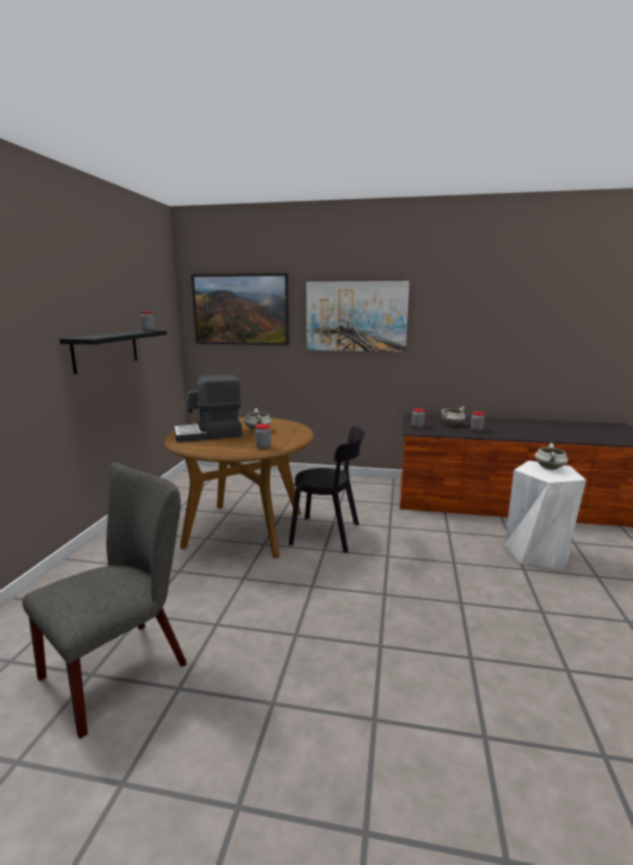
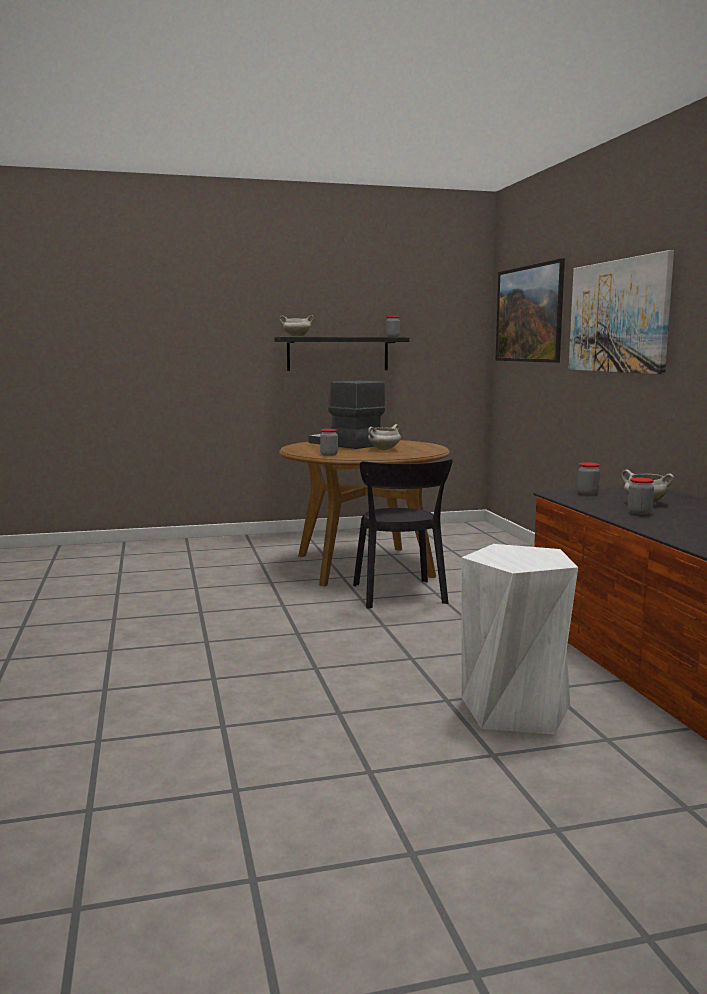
camera: 65 degrees right, 5 degrees down
(124, 666) = (131, 577): grey chair -> none
(550, 468) = (535, 557): white cooking pot -> white cooking pot (296, 336)

